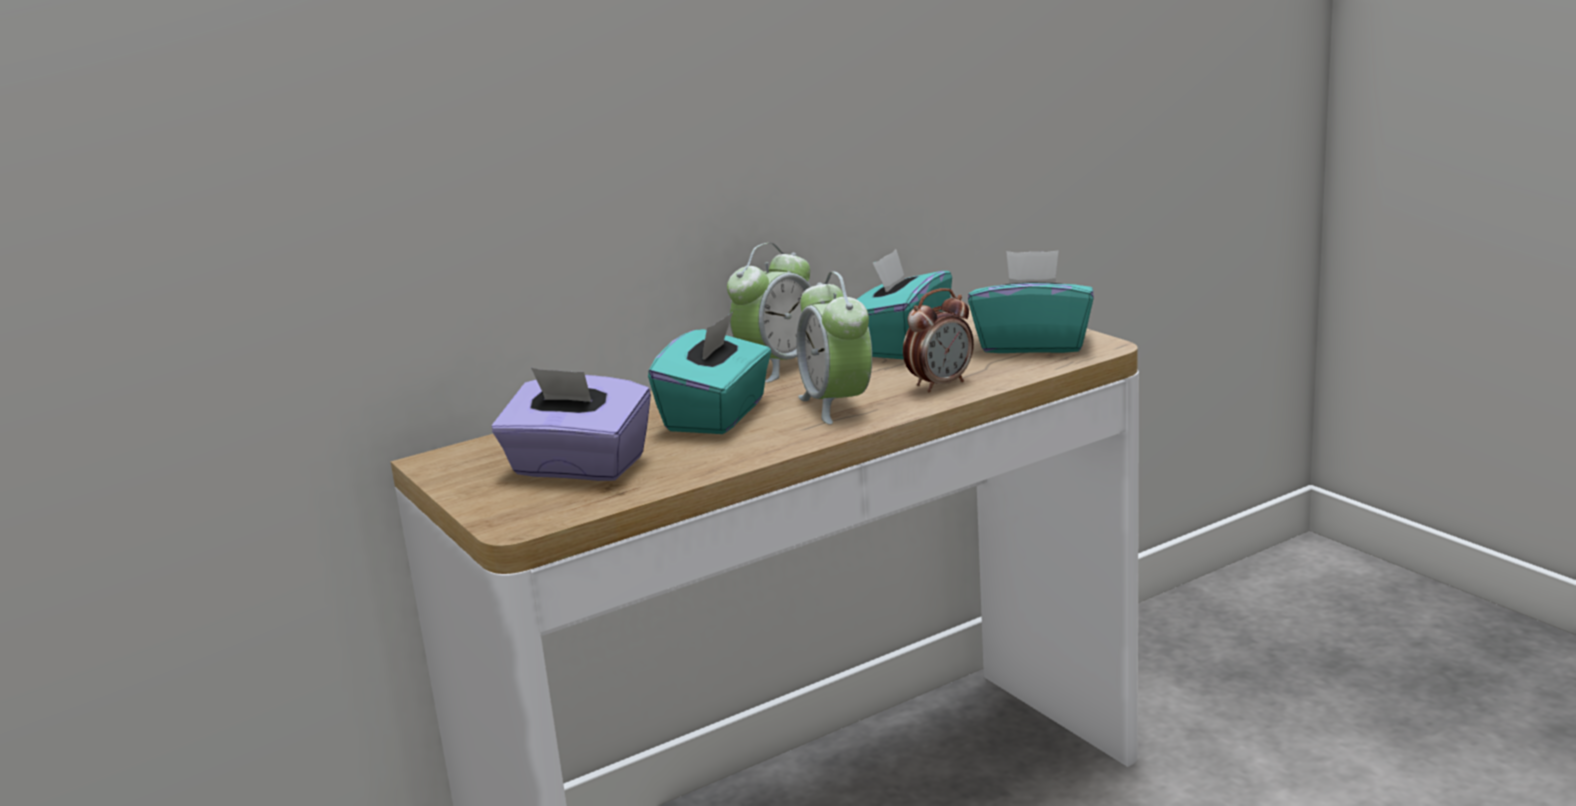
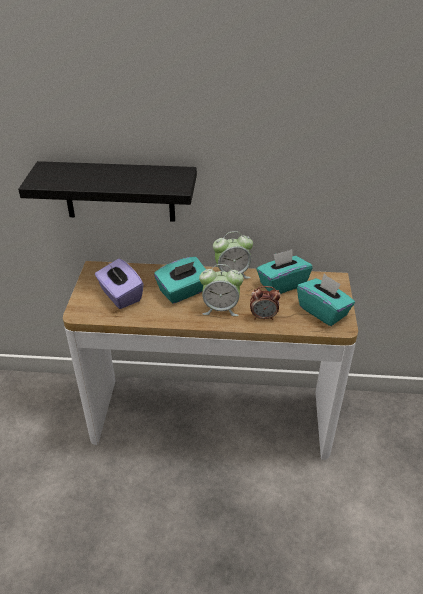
camera: 35 degrees right, 20 degrees up
(462, 217) = (119, 192): none -> black shelf
(837, 405) = (220, 308): alarm clock -> alarm clock turned 105 degrees counterclockwise

